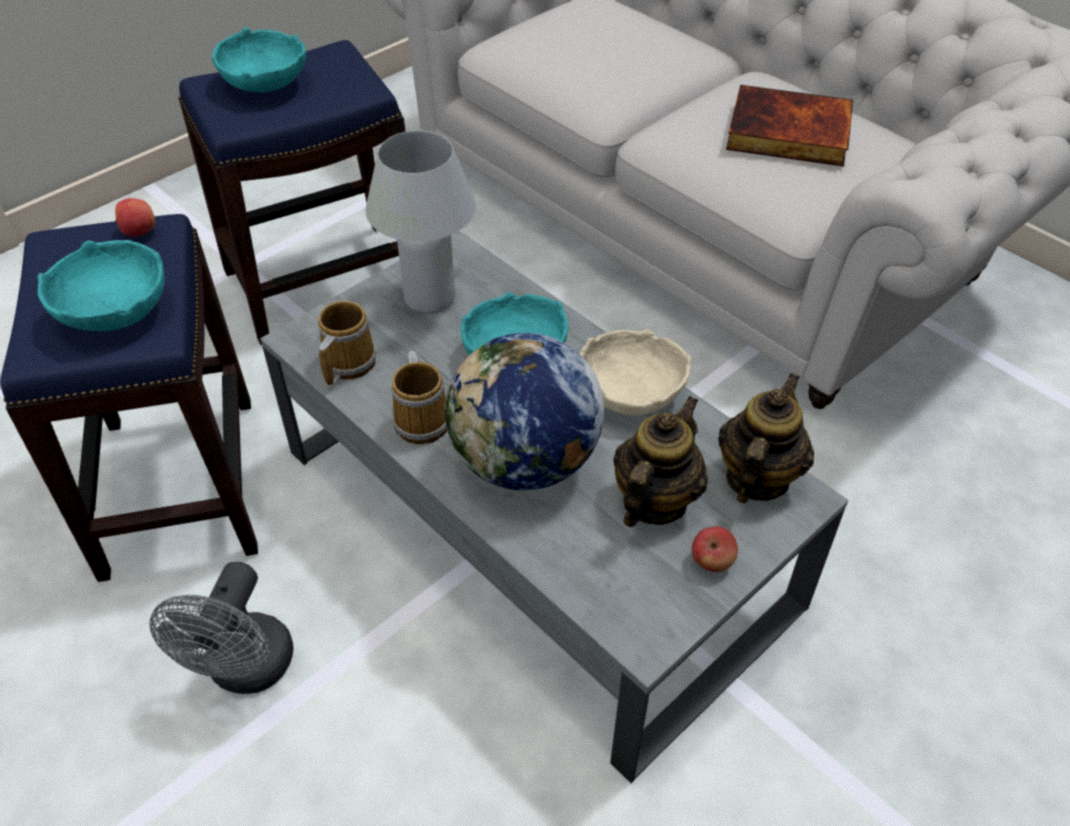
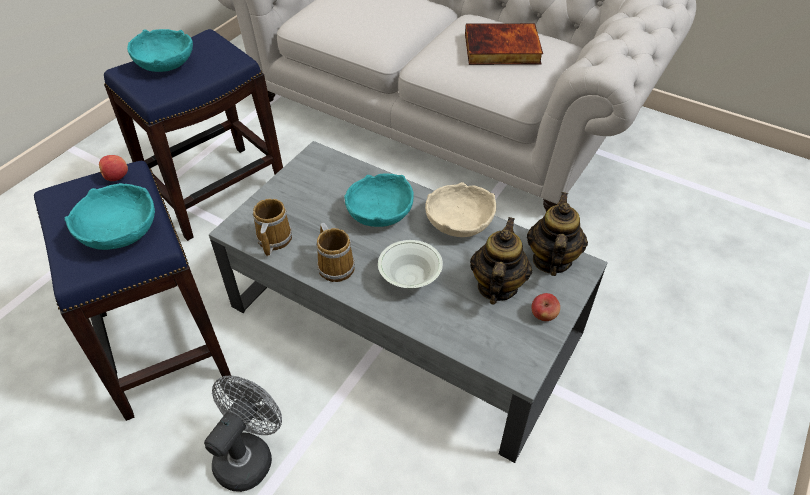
camera: 15 degrees left, 0 degrees up
(246, 671) = (249, 455): grey fan -> grey fan turned 150 degrees counterclockwise
(430, 298) = (312, 188): white table lamp -> none
(524, 462) = (410, 279): globe -> white bowl

